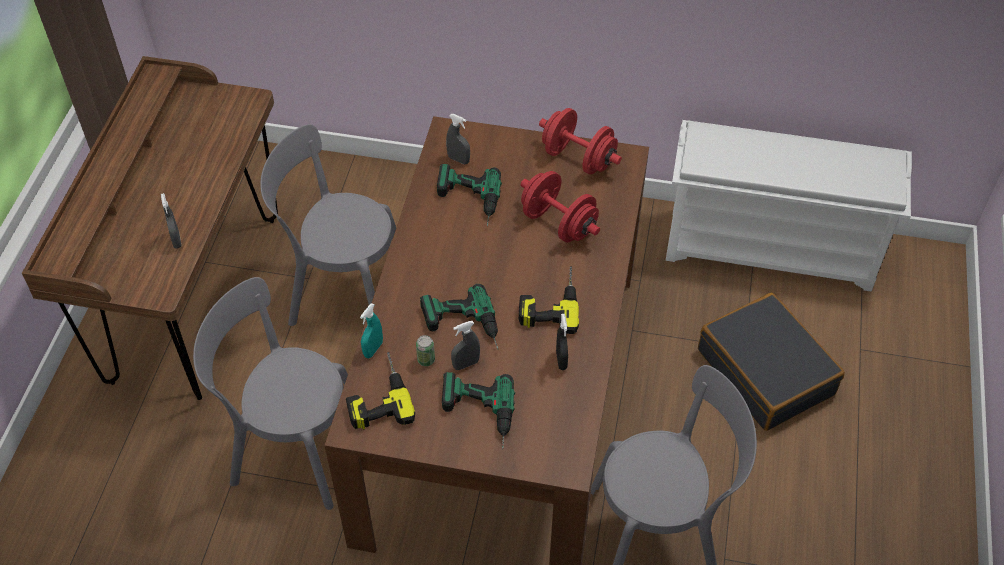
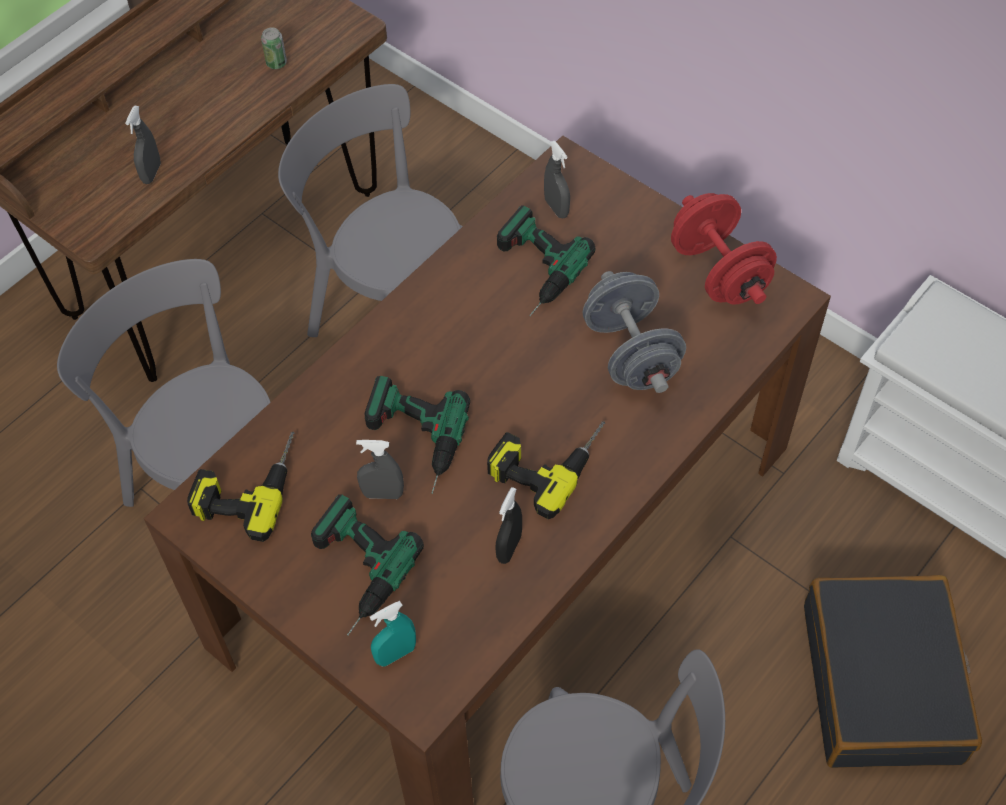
camera: 30 degrees right, 5 degrees up
(373, 349) = (282, 419): turquoise spray bottle -> turquoise spray bottle (395, 654)
(426, 360) = (337, 464): can -> can (276, 63)
(558, 223) = (631, 353): red dumbbell -> grey dumbbell

